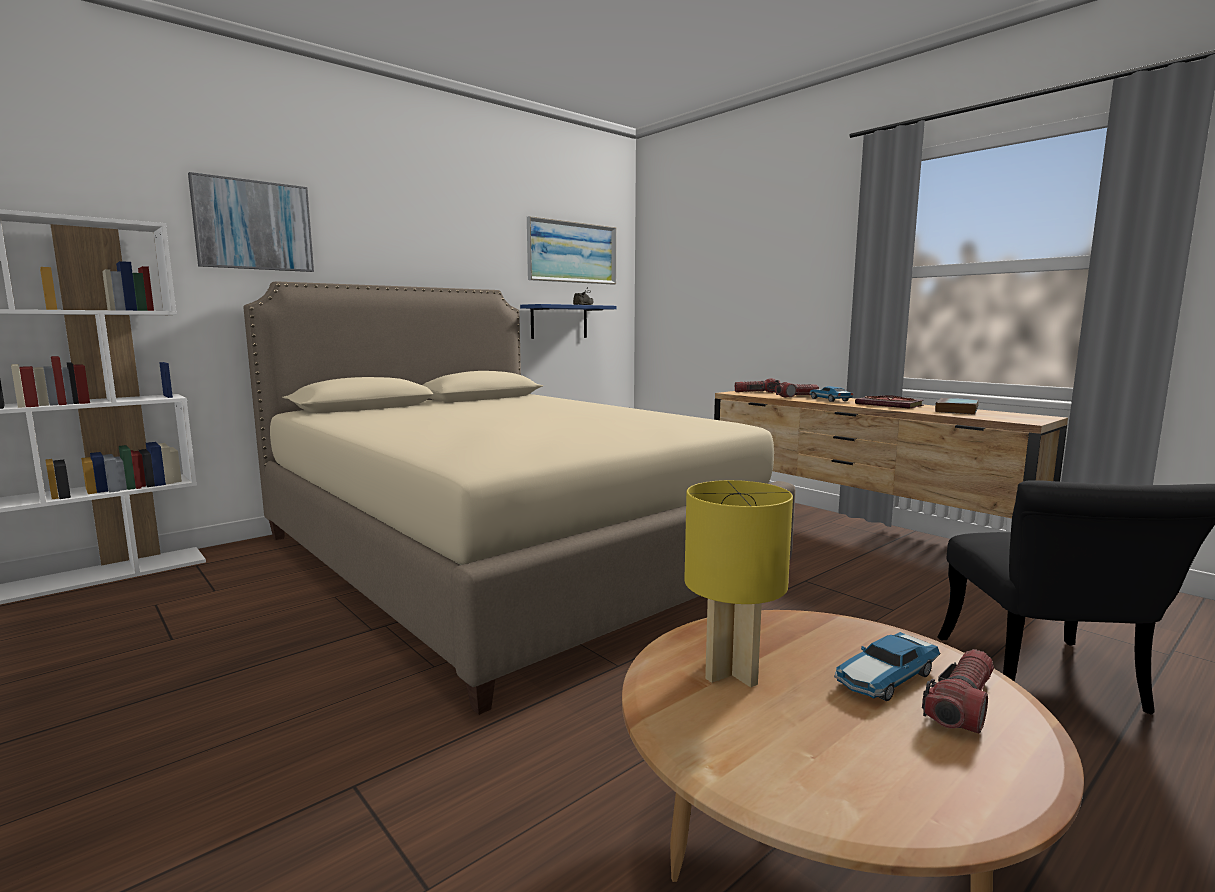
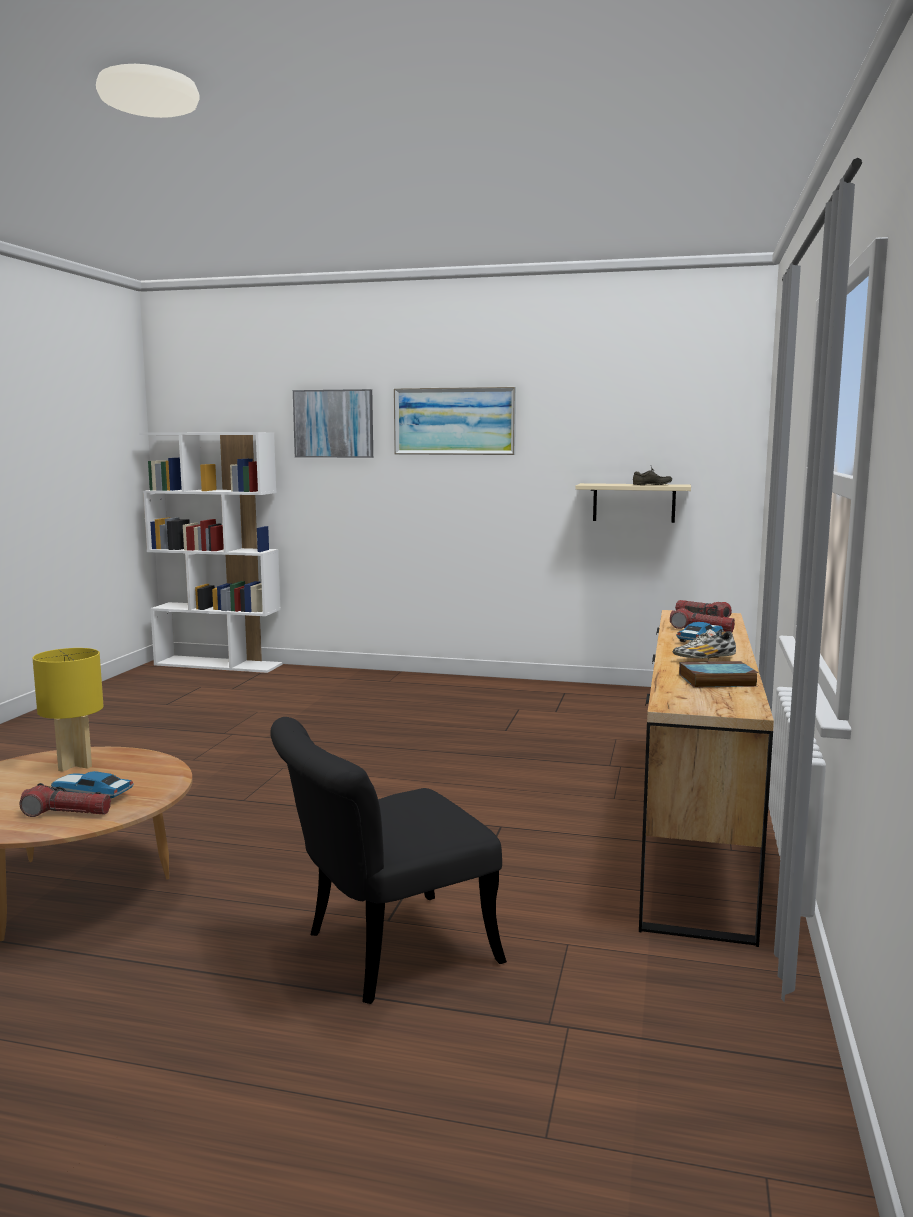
camera: 55 degrees right, 0 degrees up
(503, 557) = (385, 725): beige bed -> none
(559, 321) = (634, 502): blue shelf -> beige shelf
(572, 252) = (658, 421): picture -> picture (454, 421)
(891, 405) = (704, 659): book -> shoe

